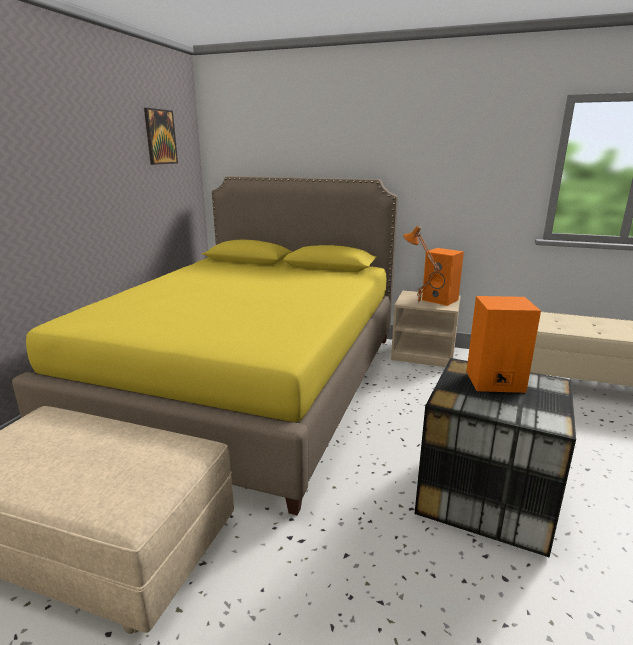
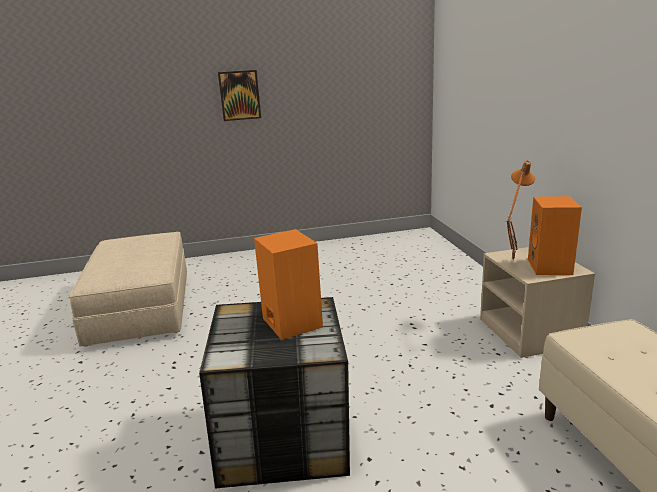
camera: 60 degrees right, 0 degrees up
(160, 137) = (372, 52): picture -> picture (239, 95)
(249, 383) = (341, 280): yellow bed -> none

